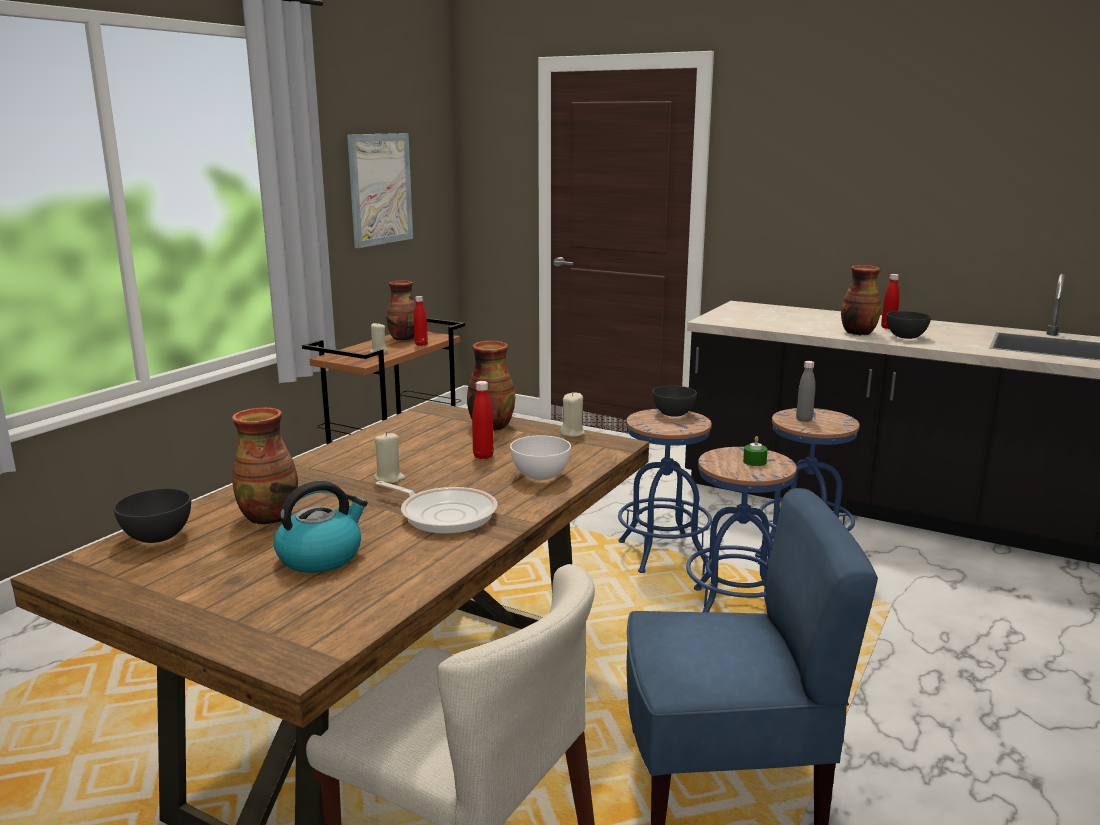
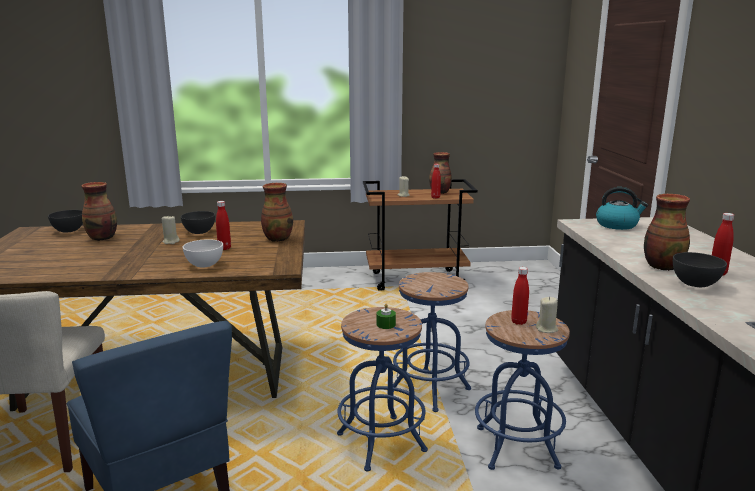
camera: 55 degrees right, 0 degrees up
(321, 556) = (60, 256): kettle -> kettle (617, 225)
(380, 189) = (471, 89): picture -> none
(444, 514) = (128, 261): frying pan -> none
(572, 433) = (290, 255): beige candle -> beige candle (547, 329)
(673, 414) = (450, 281): grey bowl -> grey bowl (199, 232)
(804, 420) = (518, 322): grey bottle -> red bottle

